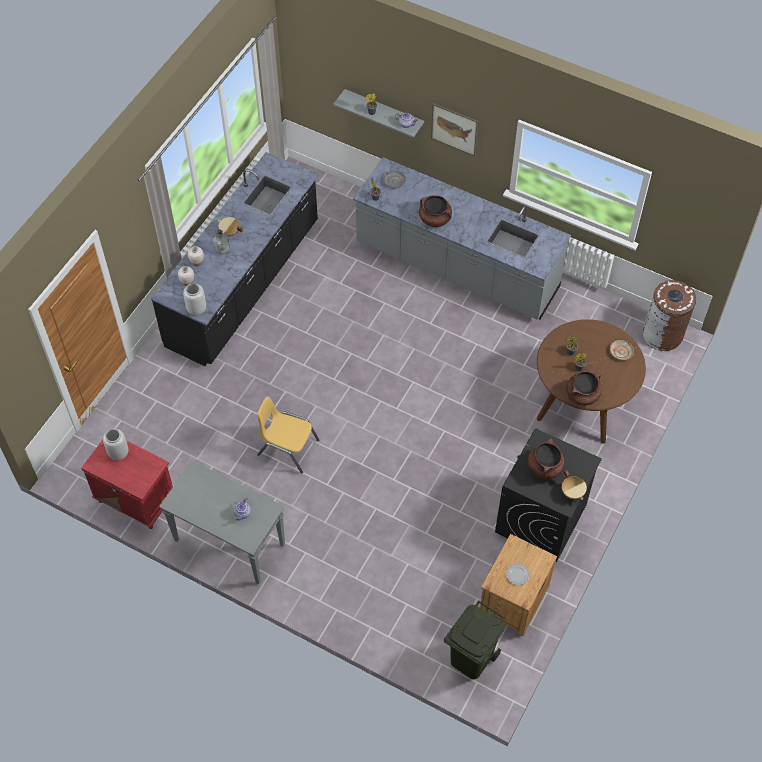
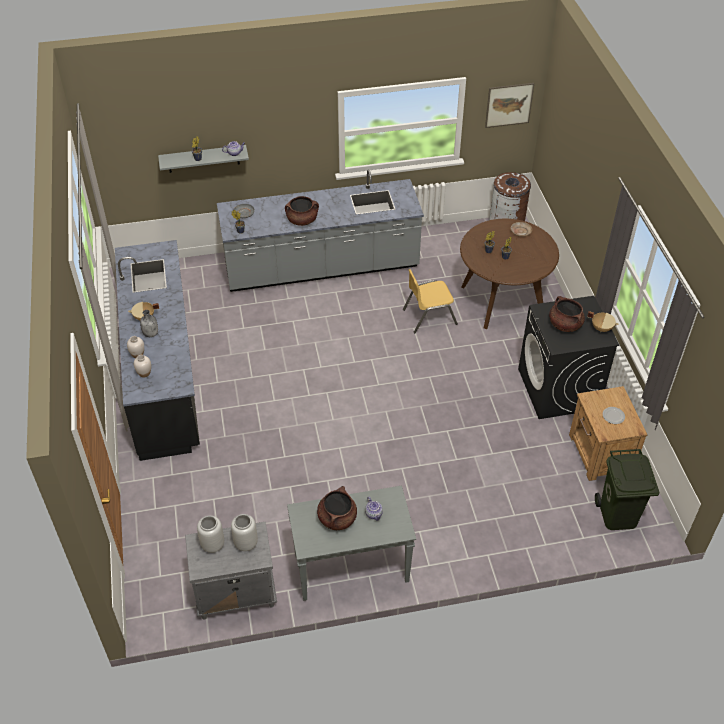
camera: 40 degrees left, 10 degrees down
(135, 499) = (235, 593): red nightstand -> grey nightstand
(196, 309) = (173, 388): grey vase -> grey vase (245, 543)
(288, 448) = (324, 466): yellow chair -> yellow chair (429, 316)
(454, 129) = (277, 137): picture -> picture (509, 105)
(582, 395) = (527, 272): brown cooking pot -> brown cooking pot (337, 518)

